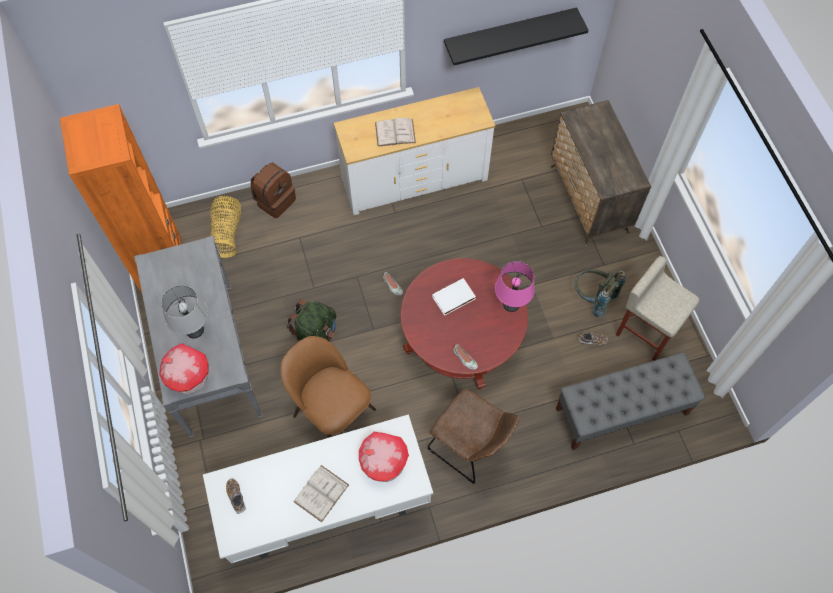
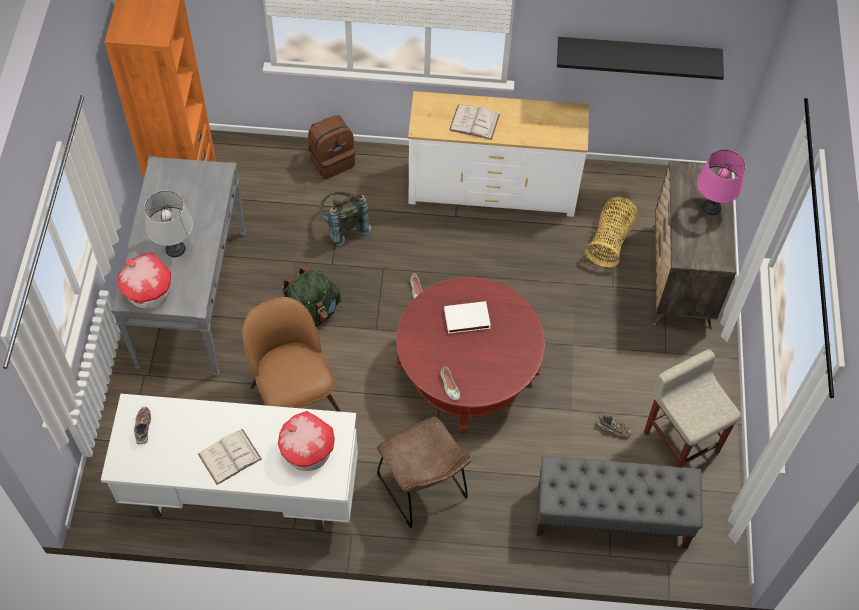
camera: 20 degrees right, 5 degrees down
(227, 233) = (266, 176): basket -> basket (610, 240)
(511, 304) = (527, 348): pink table lamp -> pink table lamp (711, 207)
(592, 298) = (635, 383): grey backpack -> grey backpack (343, 226)

